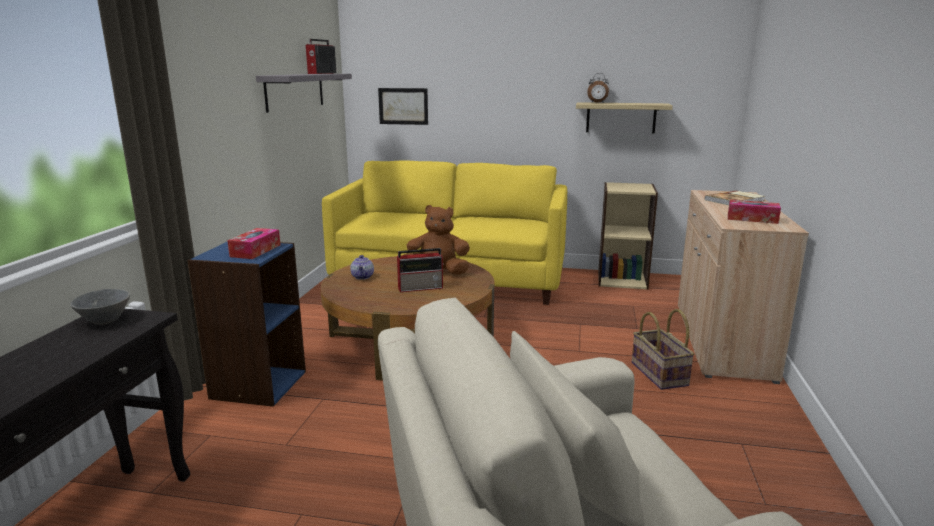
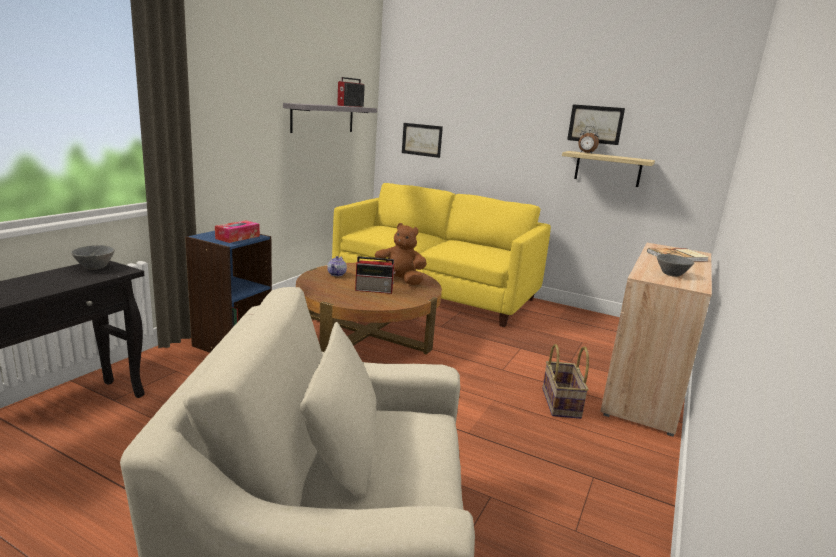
camera: 15 degrees right, 0 degrees up
(602, 71) = (595, 124): none -> picture
(622, 280) = (588, 318): beige bookcase -> none
(752, 219) = (670, 274): tissue box -> grey bowl

